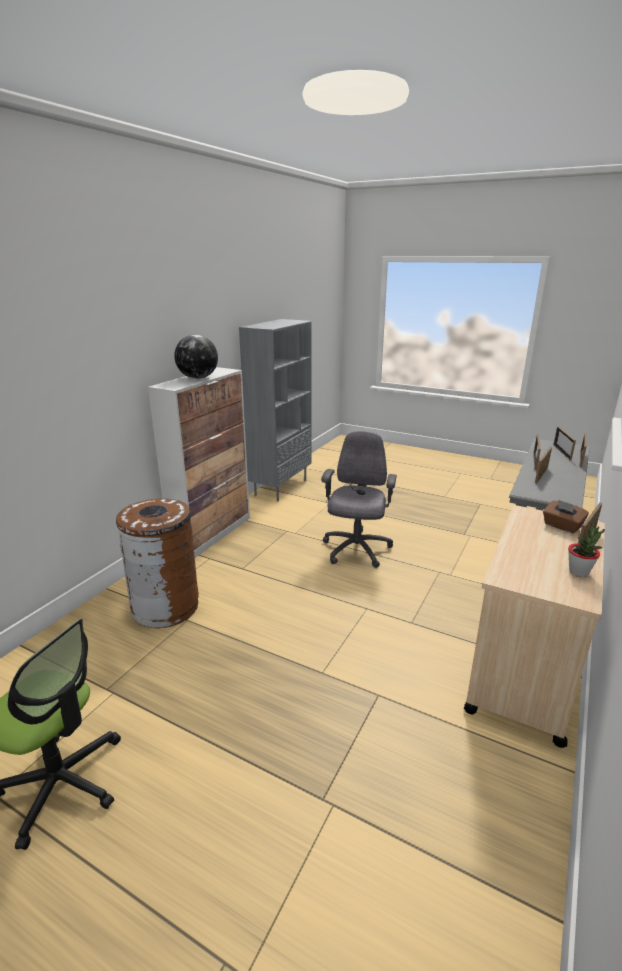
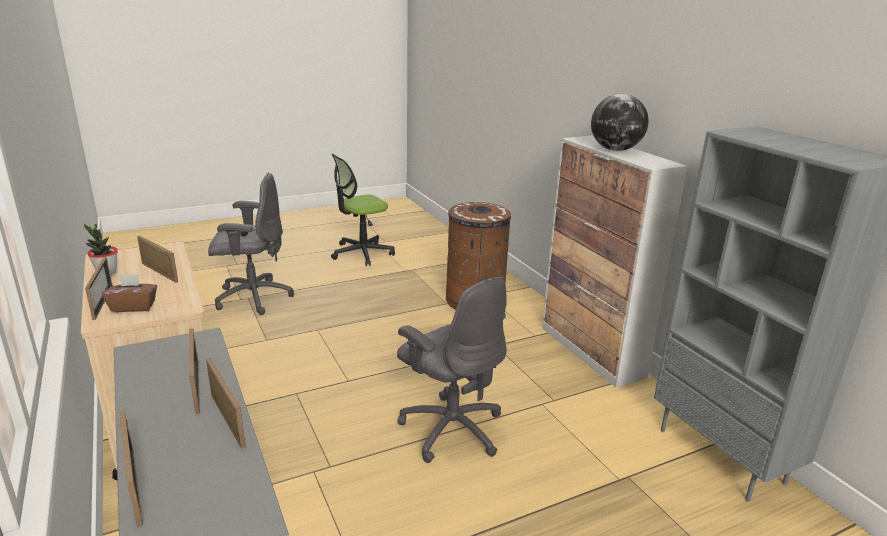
camera: 125 degrees right, 0 degrees up
(316, 794) = (252, 297): none -> grey office chair
(562, 452) = (187, 493): picture frame -> picture frame (159, 272)

